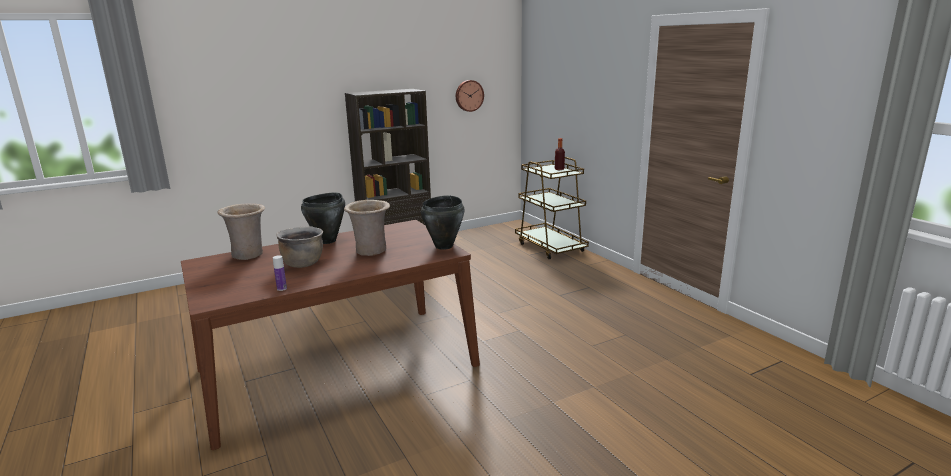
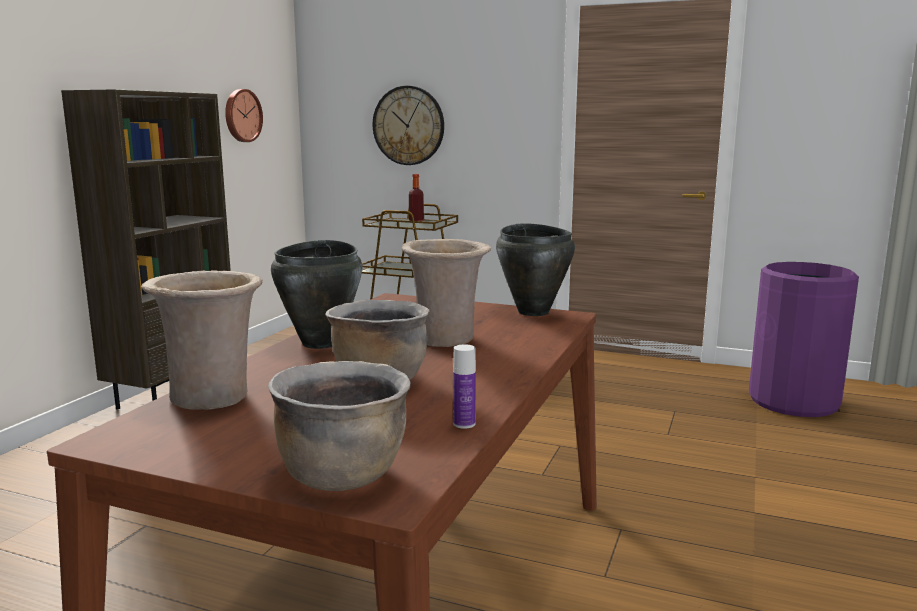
camera: 40 degrees left, 5 degrees down
(214, 293) = (343, 475): none -> brown cooking pot
(567, 104) = (408, 125): none -> wall clock
(728, 356) = (794, 401): none -> purple trash can

